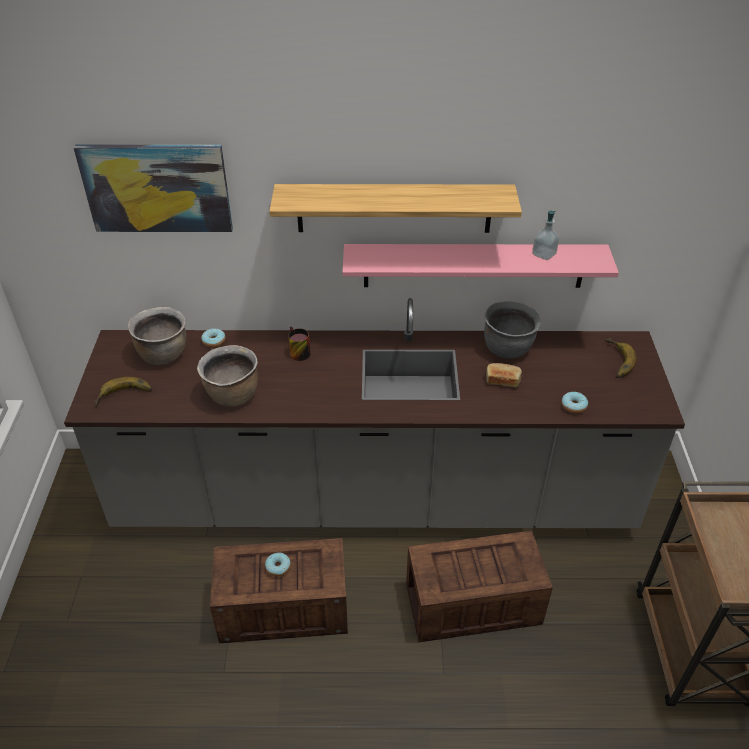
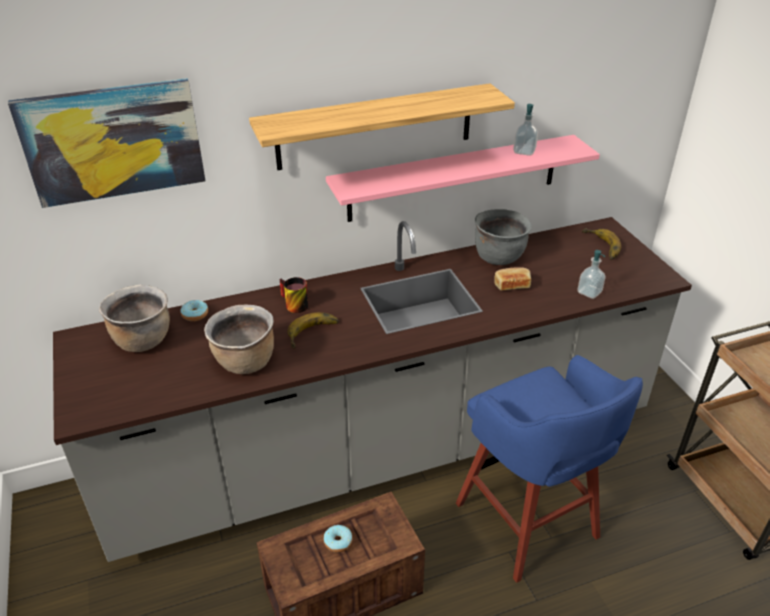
camera: 20 degrees left, 5 degrees down
(124, 396) = (118, 393): banana -> banana (314, 334)
(471, 604) = (529, 524): crate -> blue stool
(573, 406) = (589, 292): donut -> soap dispenser

